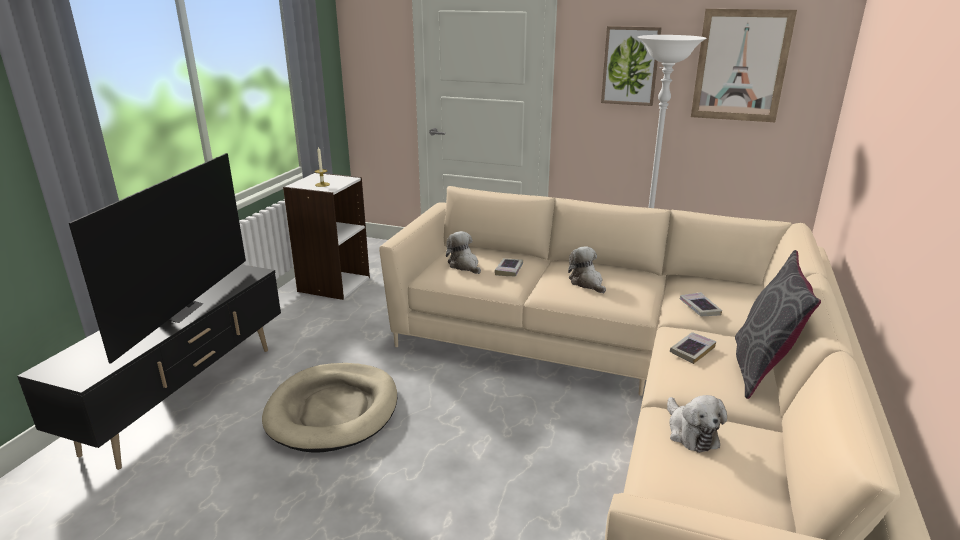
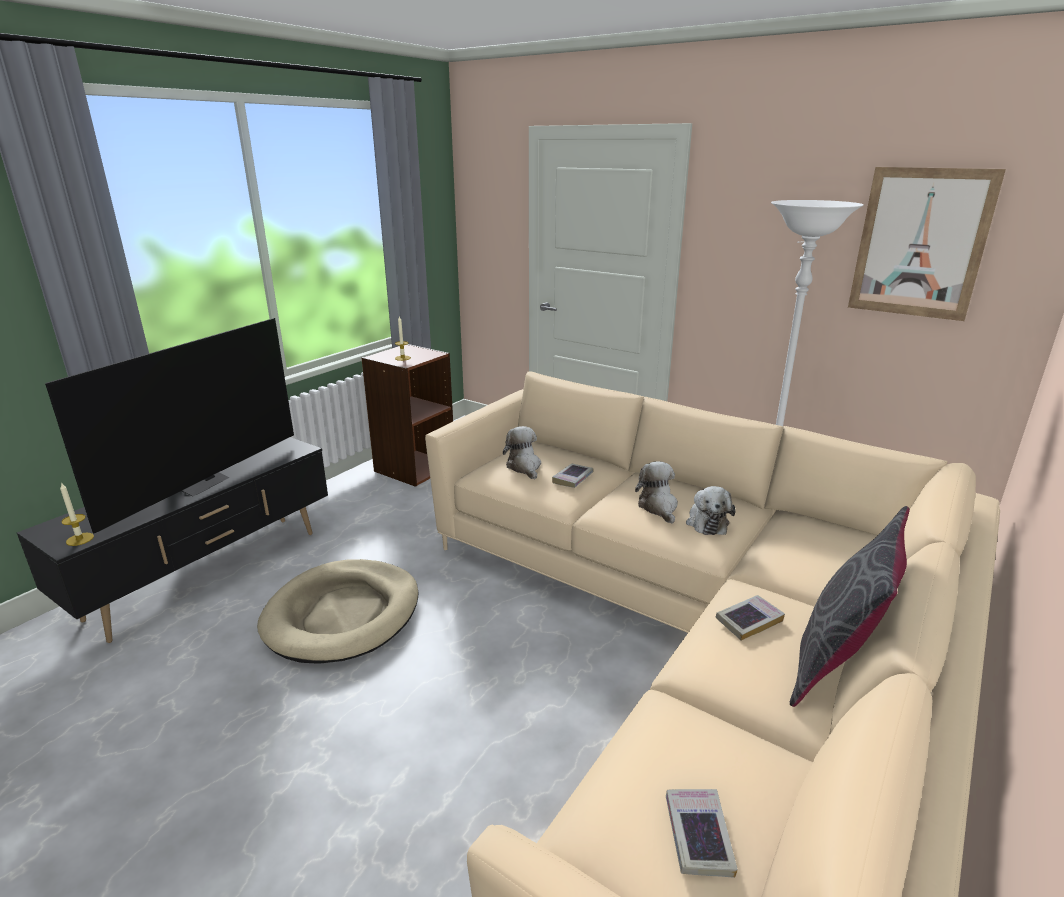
camera: 15 degrees right, 0 degrees up
(91, 372) = (80, 539): none -> candle
(333, 284) = (414, 467): white bookcase -> brown bookcase
(630, 66) = (774, 239): picture -> none
(690, 432) = (685, 742): plush toy -> plush toy (706, 522)
(699, 308) = (790, 561): book -> book (698, 836)

